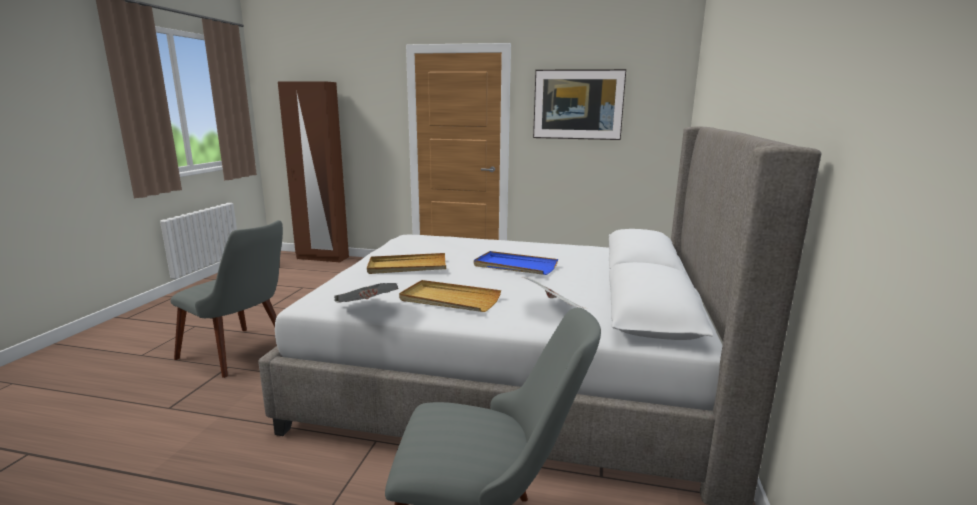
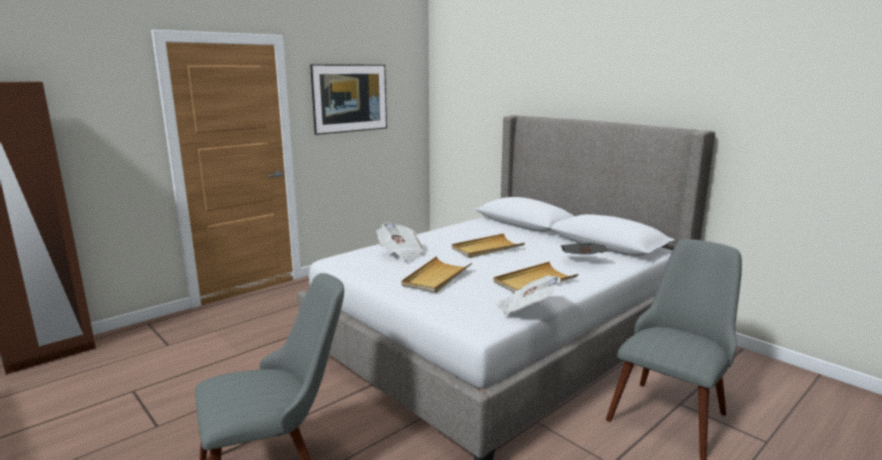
camera: 55 degrees left, 0 degrees up
(444, 245) = (400, 253): none -> newspaper
(514, 266) = (487, 248): blue tray -> beige tray

